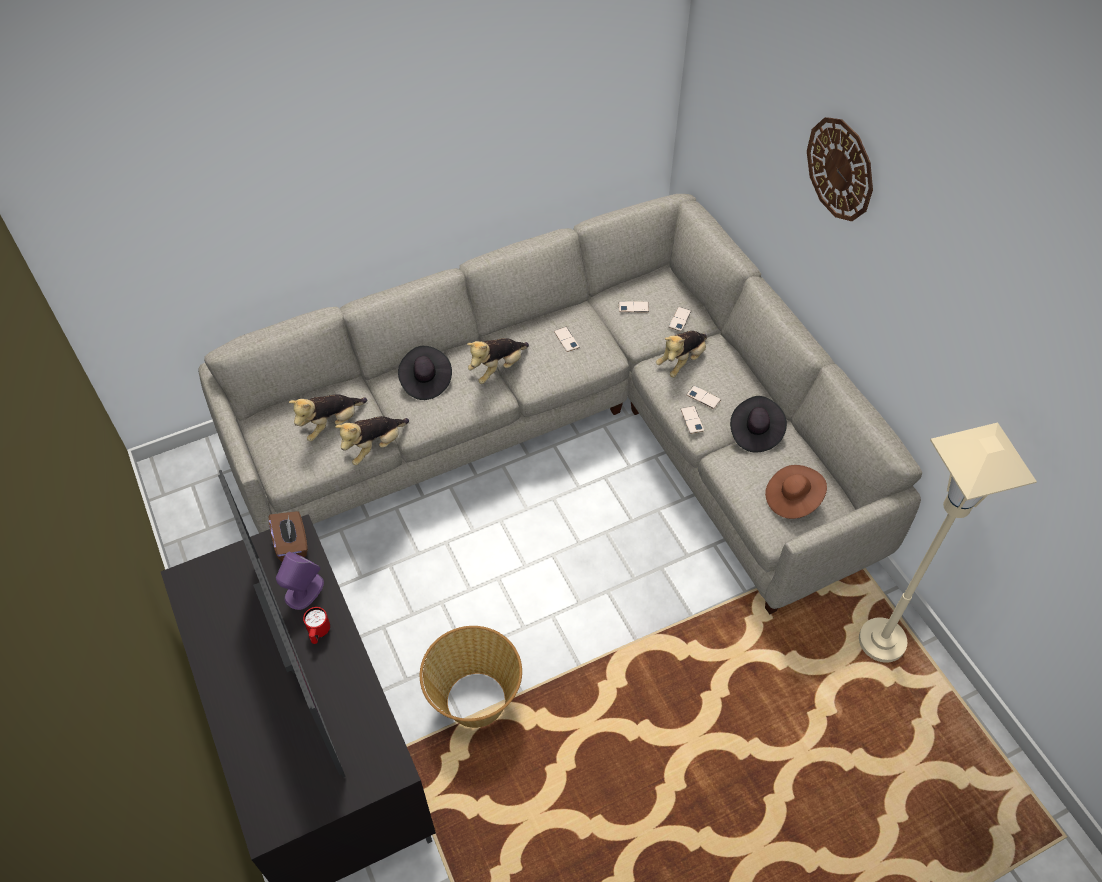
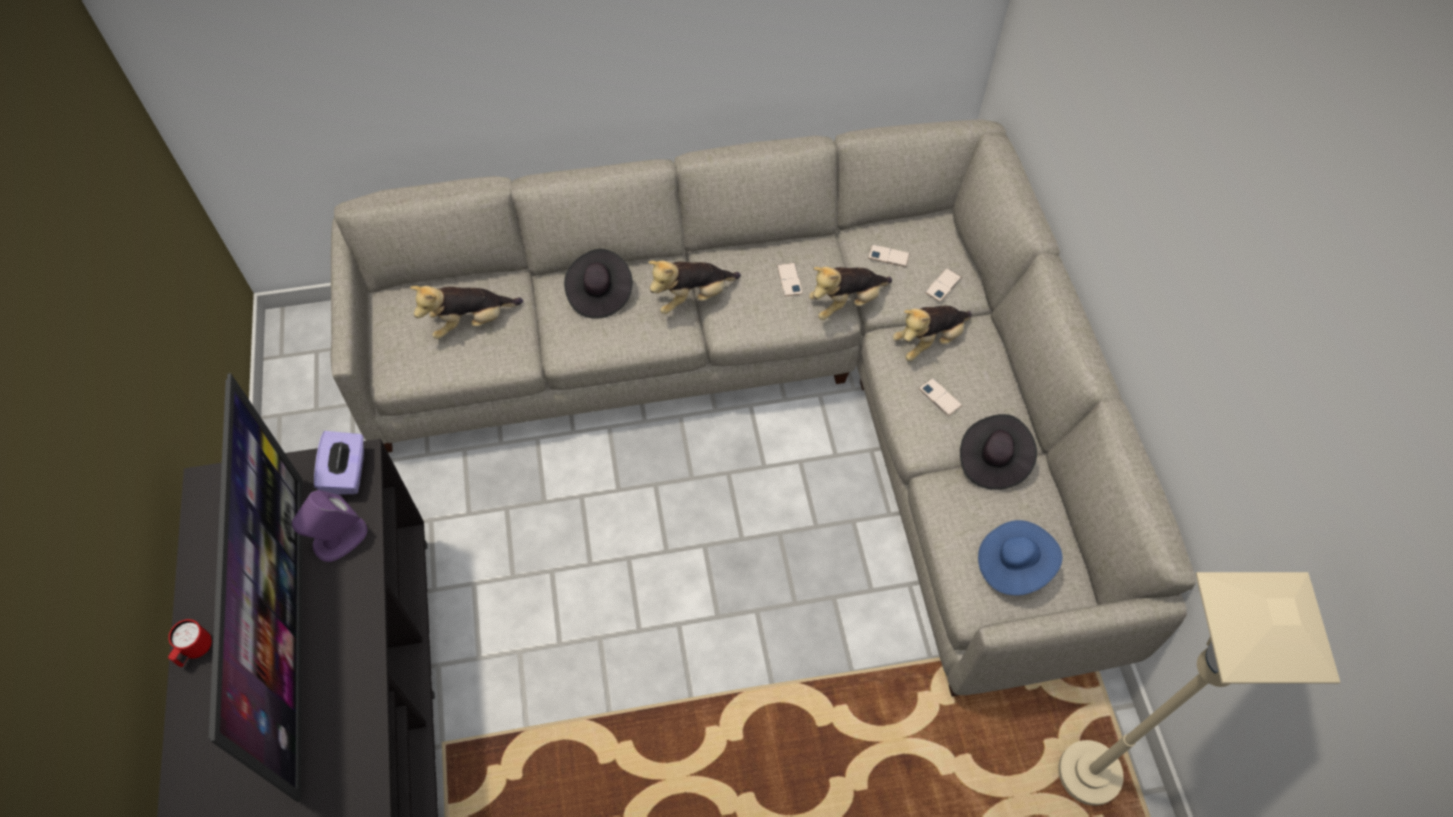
camera: 15 degrees right, 5 degrees up
(292, 544) = (347, 473): brown tissue box -> purple tissue box
(318, 633) = (337, 598): red mug -> red mug (195, 651)
(375, 447) = (512, 363): plush toy -> plush toy (846, 303)
(475, 700) = (551, 707): basket -> none
(692, 420) = (916, 423): phone -> none
(792, 499) = (1013, 565): brown hat -> blue hat
(840, 169) = (1184, 139): wall clock -> none

